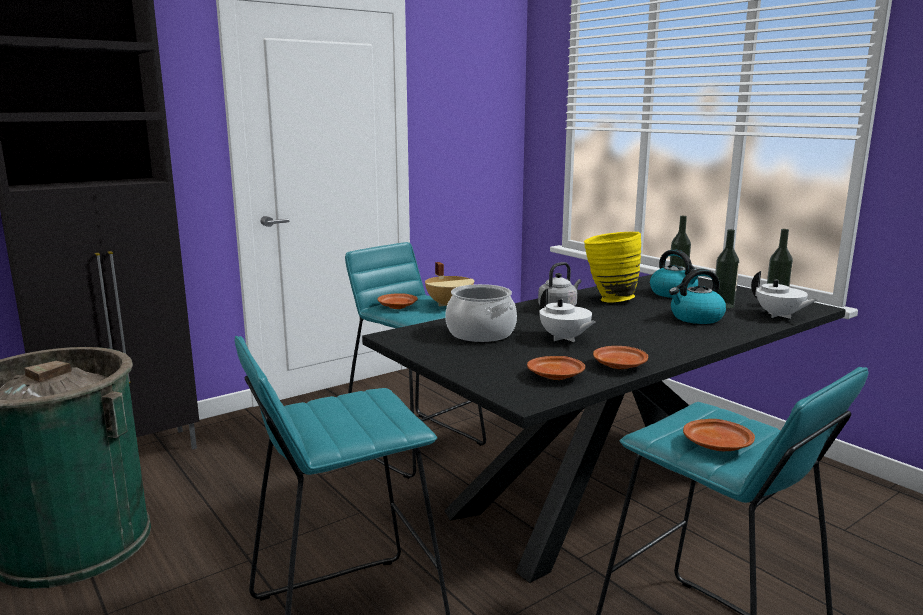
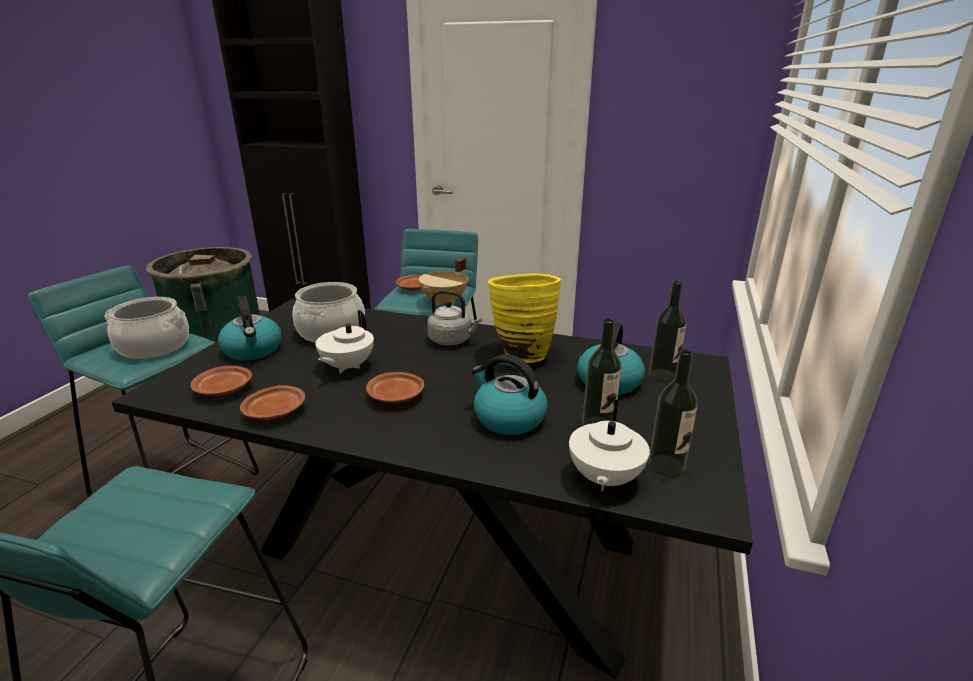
camera: 55 degrees right, 10 degrees up
(361, 409) = (154, 346): none -> cooking pot
(481, 360) = (253, 350): none -> kettle
(717, 445) = (97, 525): brown plate -> brown plate (396, 396)

